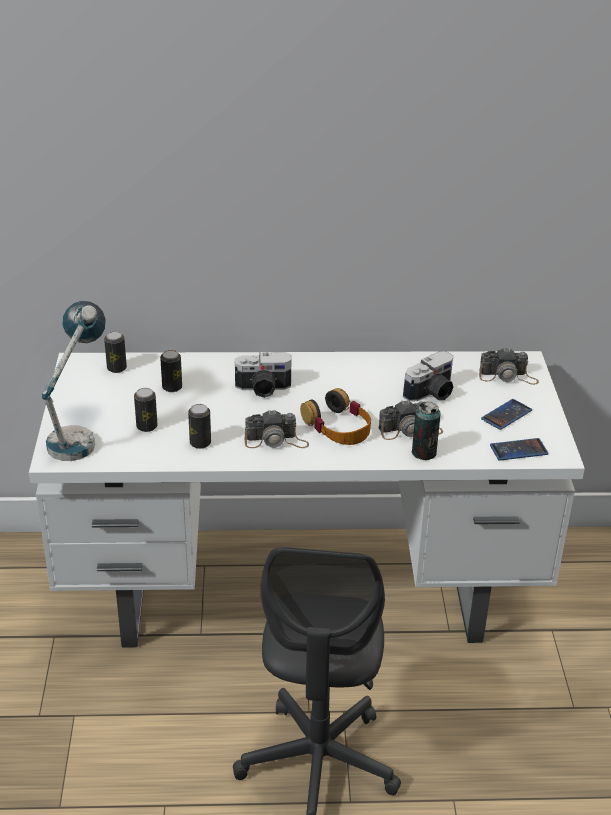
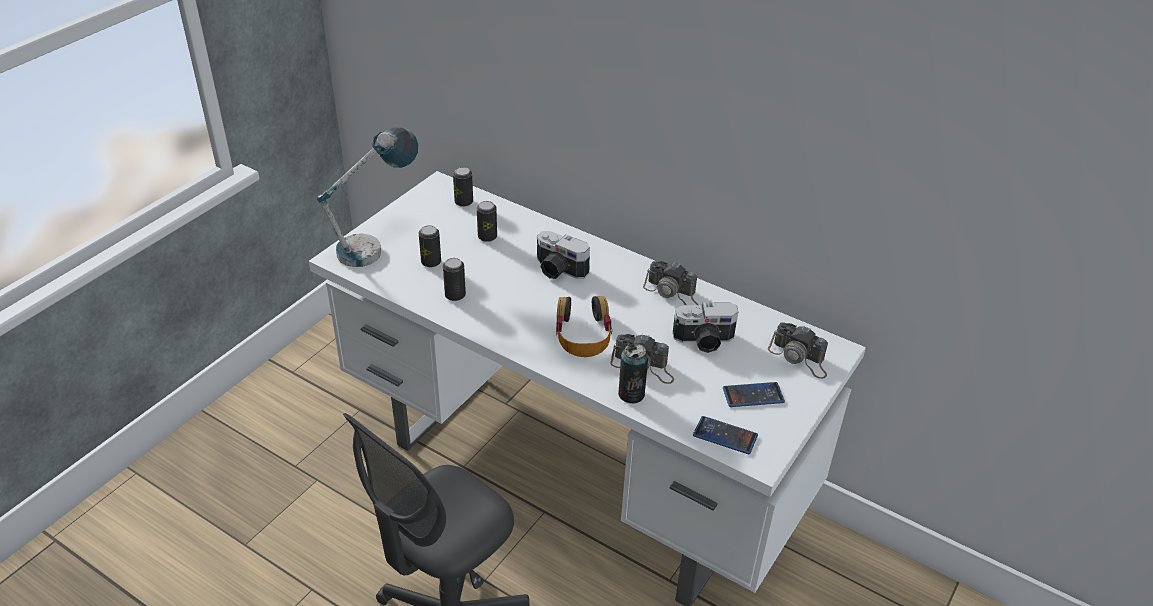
camera: 35 degrees right, 5 degrees up
(276, 441) = (517, 322): camera -> camera (672, 293)

